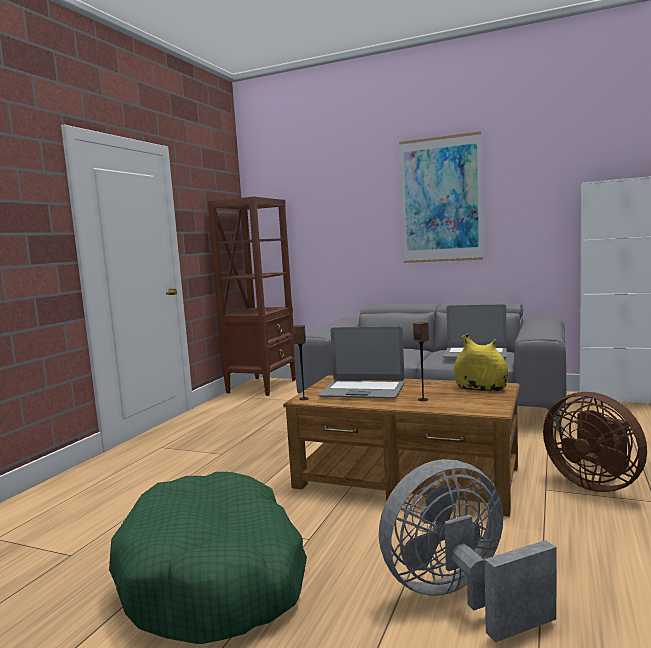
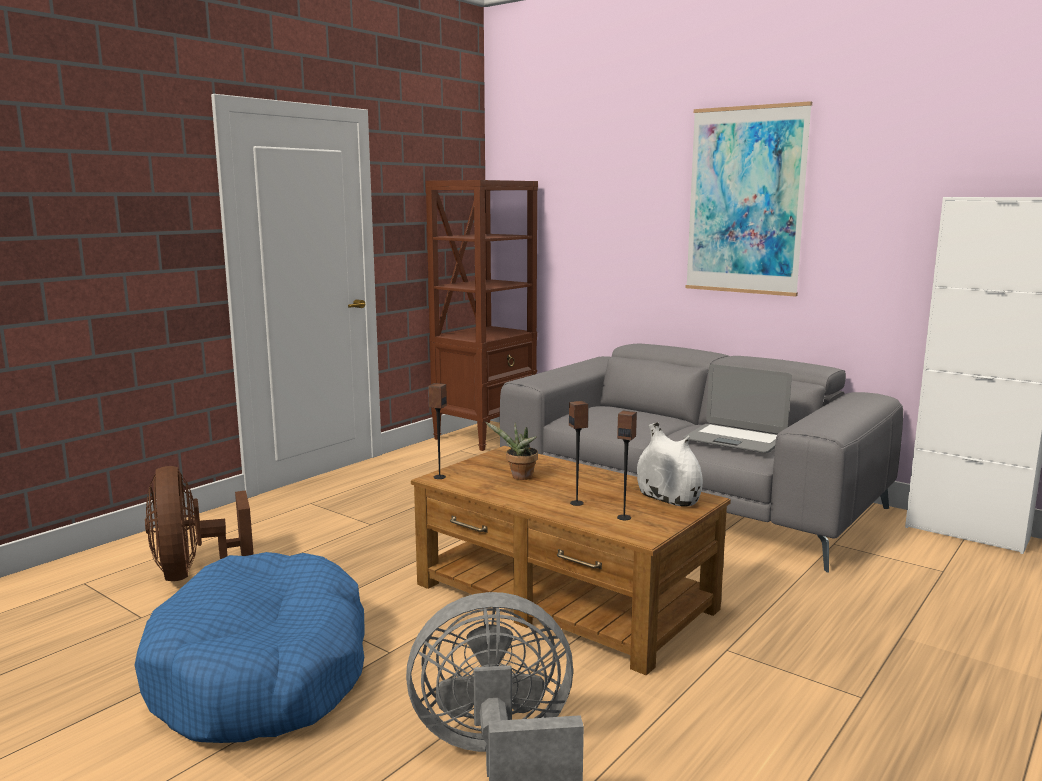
camera: 15 degrees right, 5 degrees up
(214, 576) = (262, 673): green dog bed -> blue dog bed
(363, 391) = (519, 477): laptop -> potted plant
(466, 402) = (624, 517): none -> speaker
(480, 389) = (668, 499): yellow vase -> white vase
(594, 483) = (802, 654): brown fan -> brown fan (193, 571)

